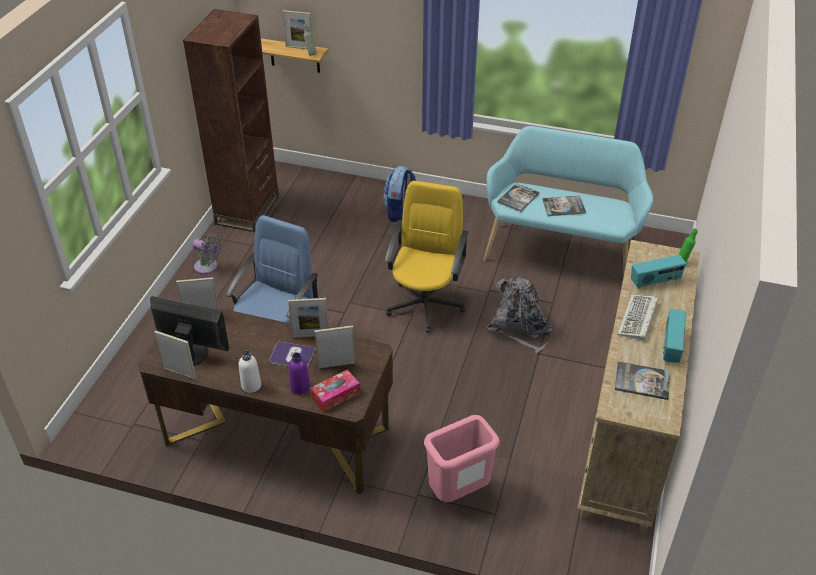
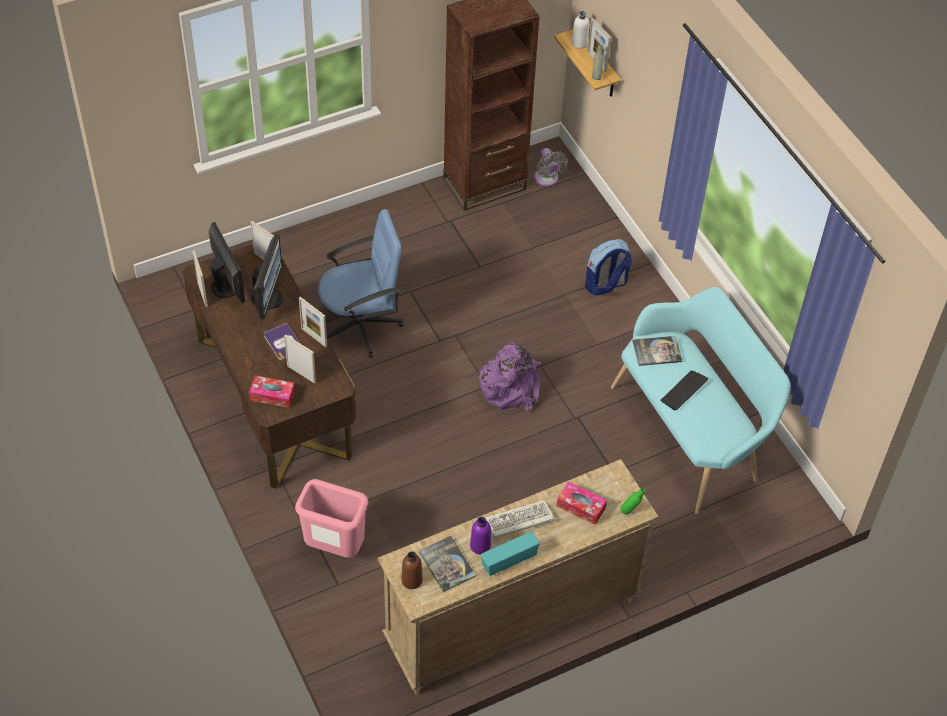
camera: 45 degrees right, 10 degrees up
(208, 267) = (391, 216): grey fan -> grey fan (547, 179)
(238, 337) = (269, 298): none -> monitor
(251, 385) = (232, 342): white bottle -> white bottle (579, 43)
(300, 387) = (258, 370): purple bottle -> purple bottle (480, 546)
(425, 304) = (510, 385): yellow office chair -> purple backpack
(520, 327) = (556, 469): grey backpack -> none
(563, 206) = (684, 391): book -> keyboard
(639, 411) = (412, 580): none -> brown bottle
(655, 281) = (581, 507): radio -> tissue box

